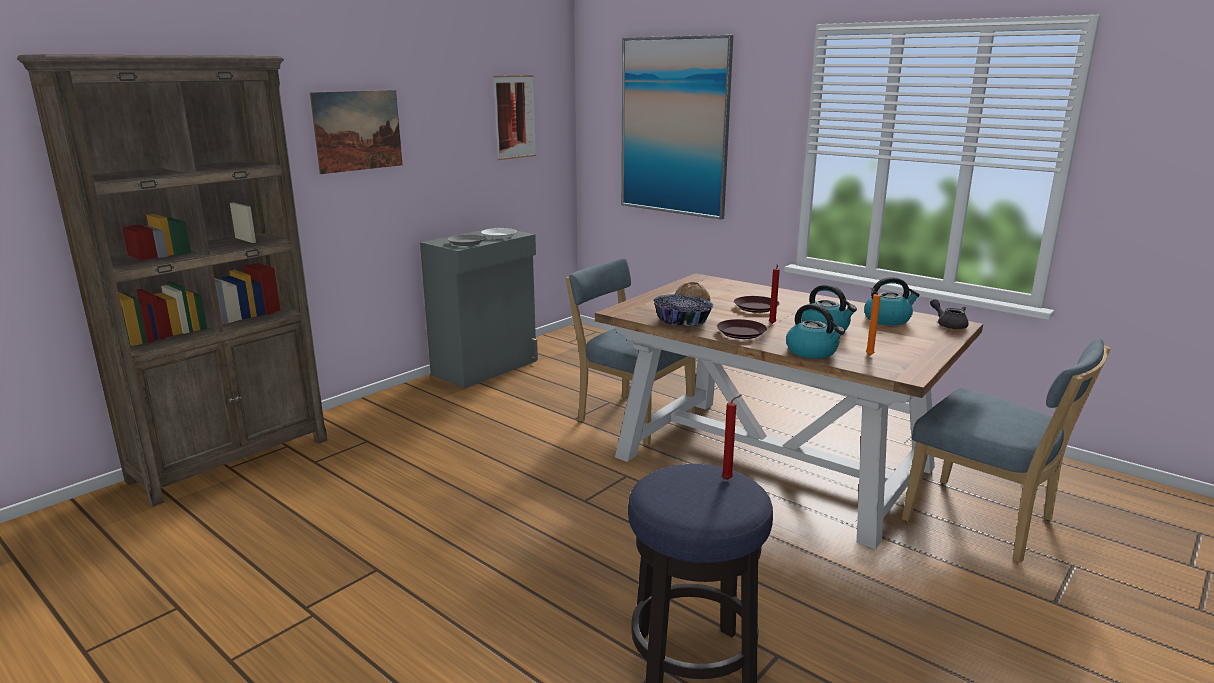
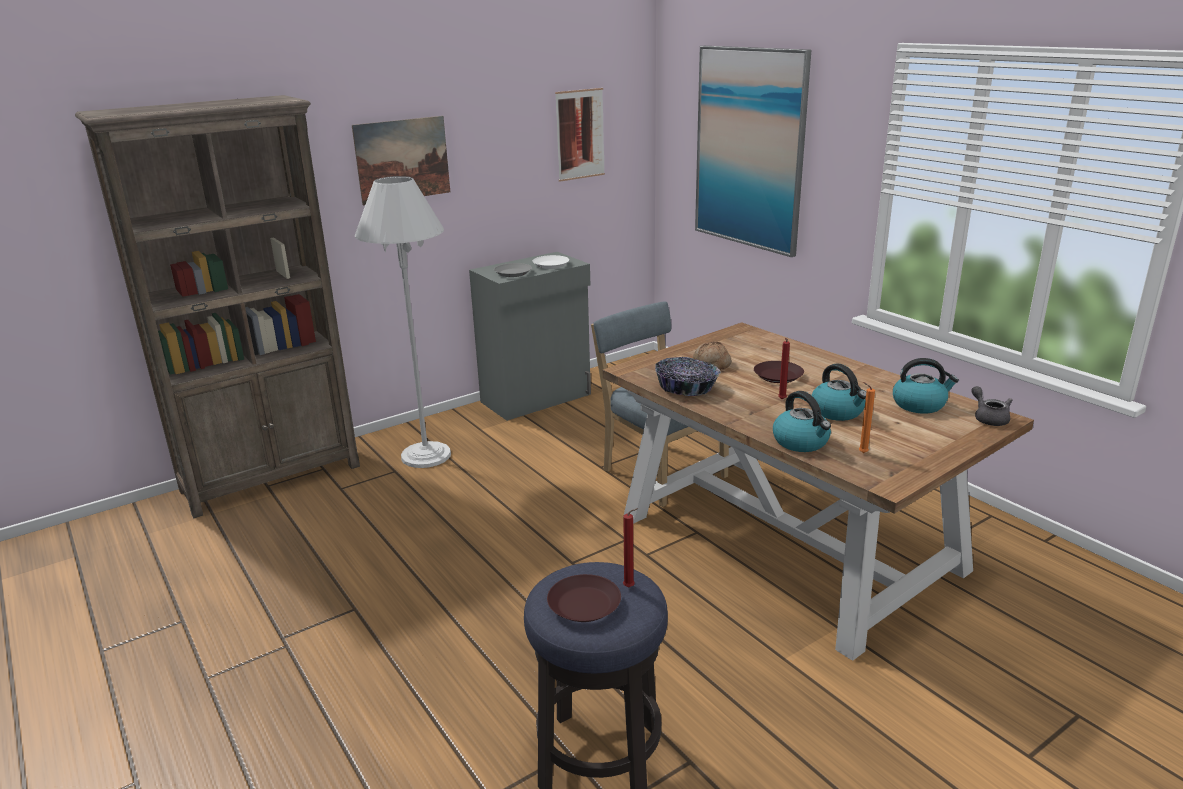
camera: 15 degrees right, 5 degrees up
(394, 424) = (426, 455): none -> white floor lamp
(741, 333) = (740, 410): brown plate -> brown plate (585, 605)
(985, 522) = (998, 647): blue chair -> none

